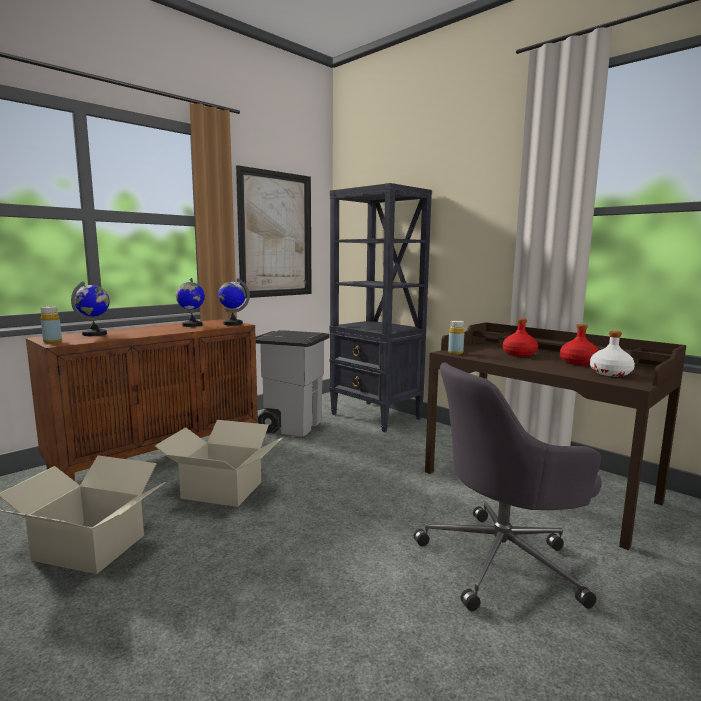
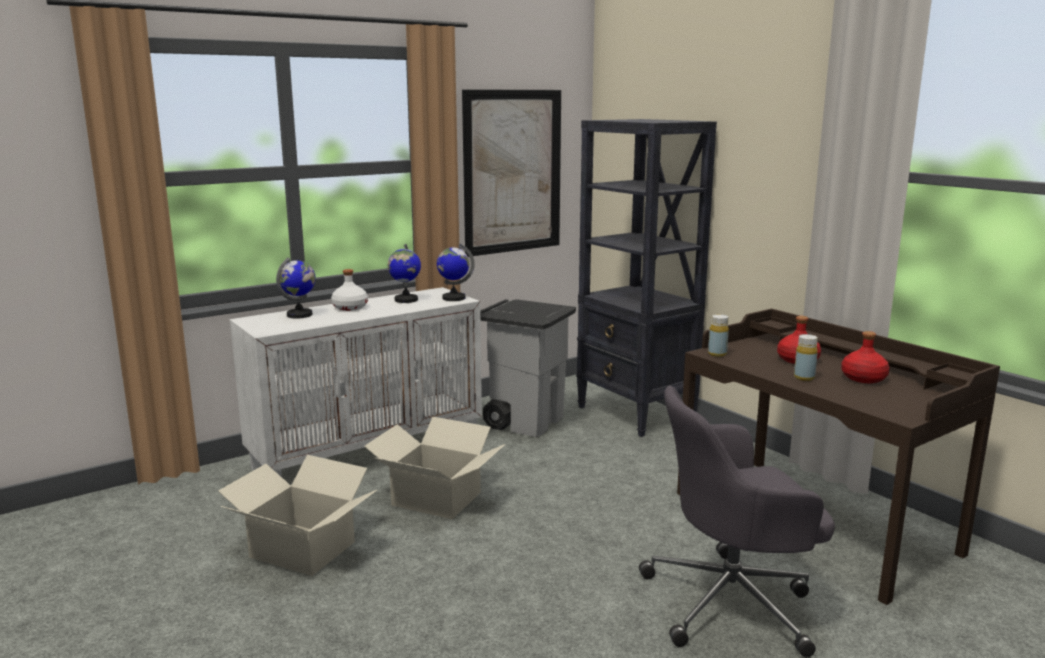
camera: 10 degrees right, 5 degrees up
(52, 341) = (259, 327): yellow bottle -> yellow bottle (804, 377)
(160, 456) = (369, 453): brown cabinet -> white cabinet
(610, 373) = (889, 398): white bottle -> white bottle (349, 307)

